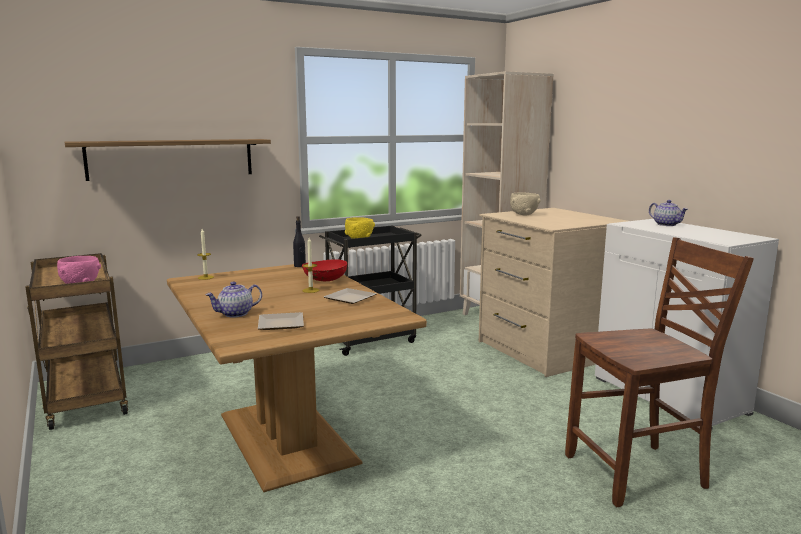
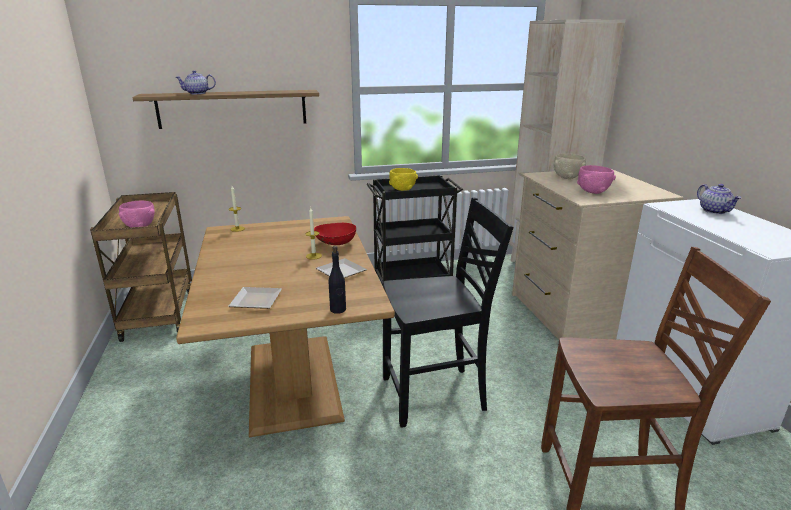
camera: 15 degrees right, 10 degrees up
(235, 314) = (227, 281): teapot -> teapot (197, 93)
(300, 266) = (327, 221): black bottle -> black bottle (338, 310)
(445, 429) = (436, 395): none -> black chair
(555, 222) = (593, 192): none -> pink bowl

